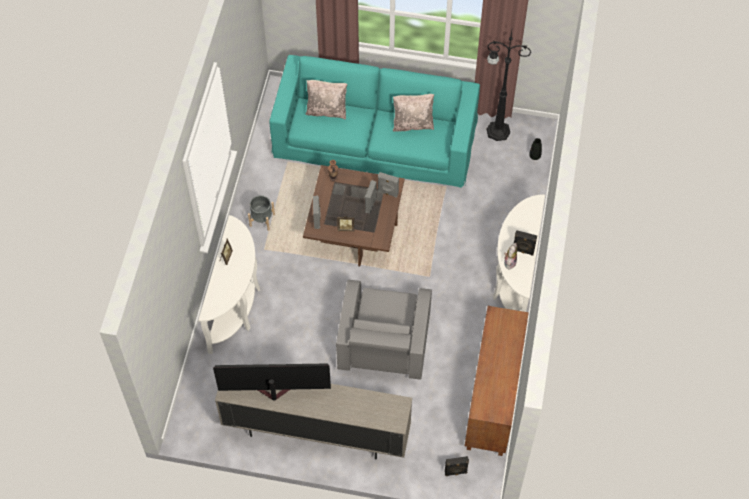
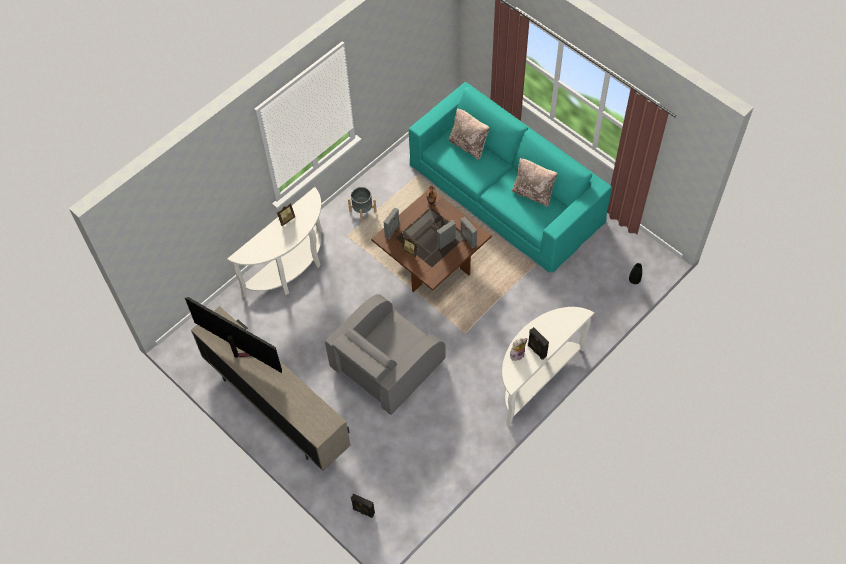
camera: 35 degrees right, 0 degrees up
(493, 400) = (440, 469): brown cabinet -> none
(496, 131) = (616, 240): black floor lamp -> none

